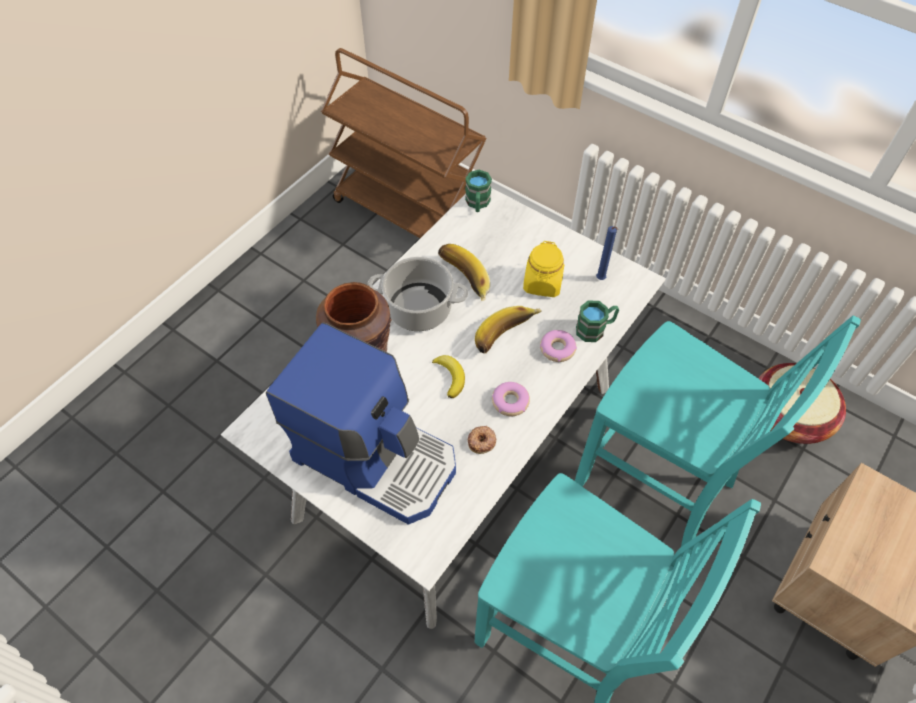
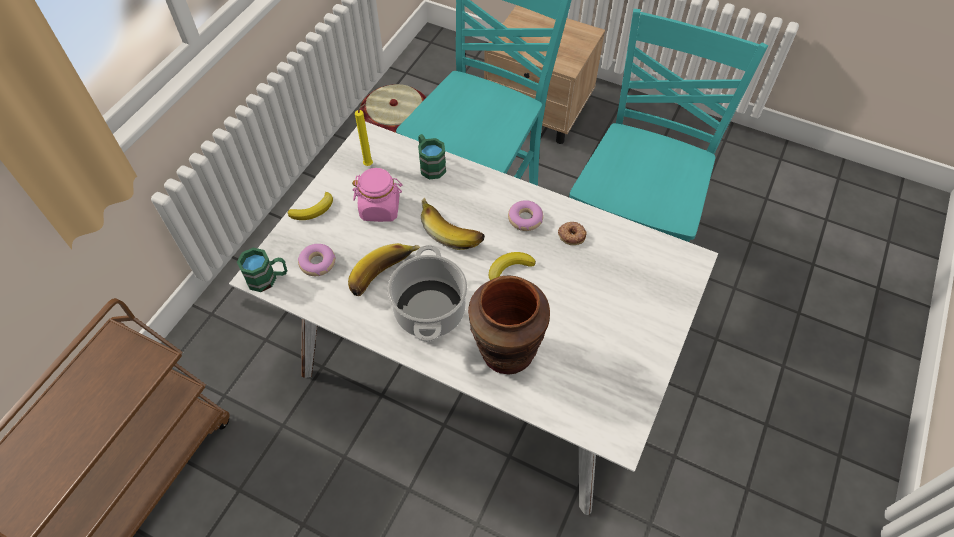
camera: 100 degrees left, 0 degrees up
(377, 457) = (613, 314): coffee machine -> none
(542, 283) = (380, 208): yellow jar -> pink jar
(548, 235) = (313, 210): none -> banana
(557, 349) = (458, 190): donut -> donut (317, 263)
(601, 280) = (370, 164): blue candle -> yellow candle

